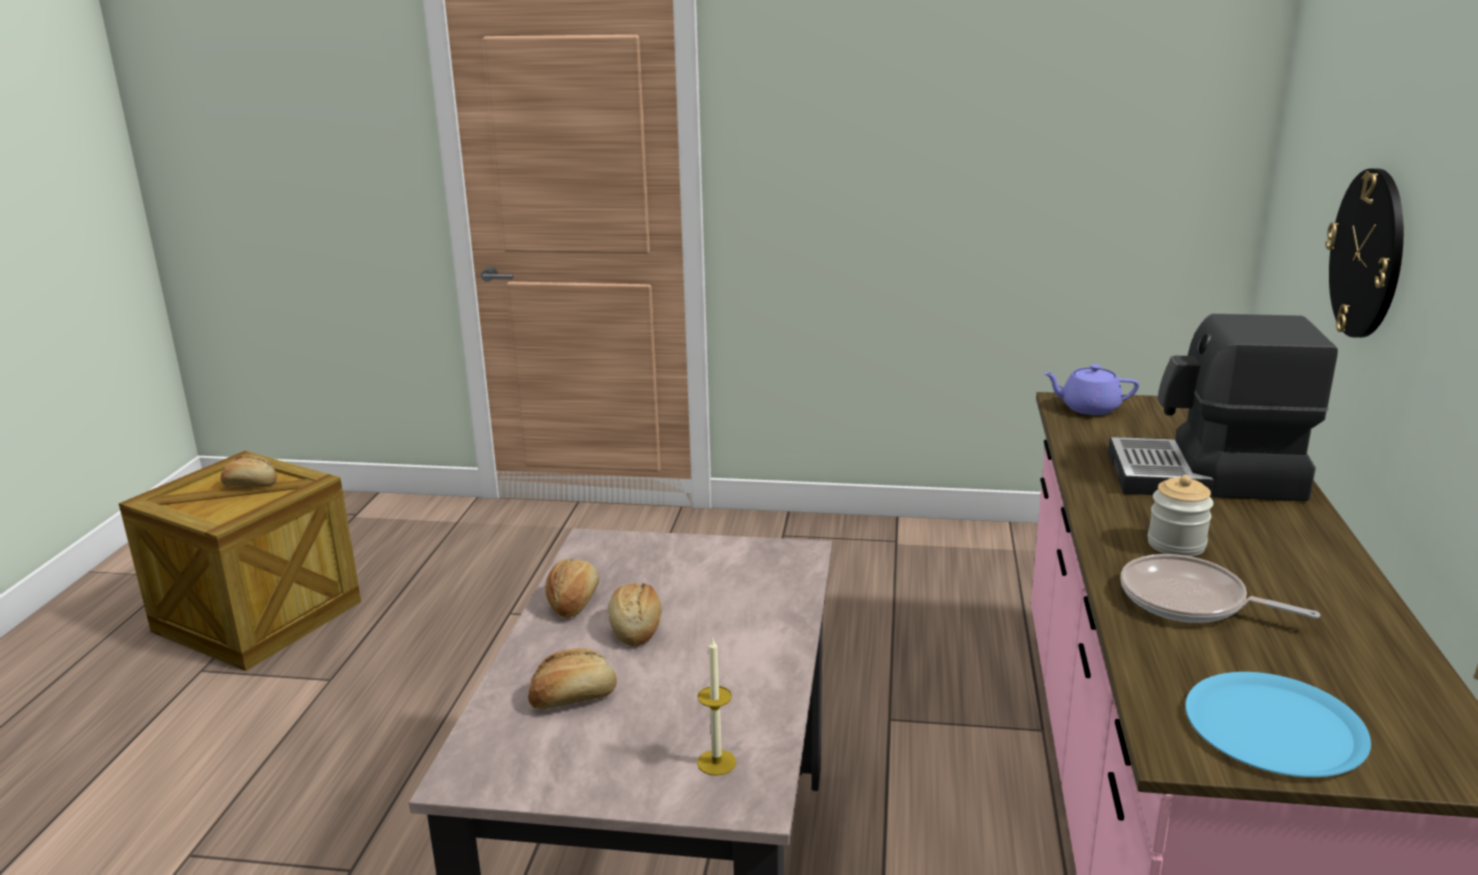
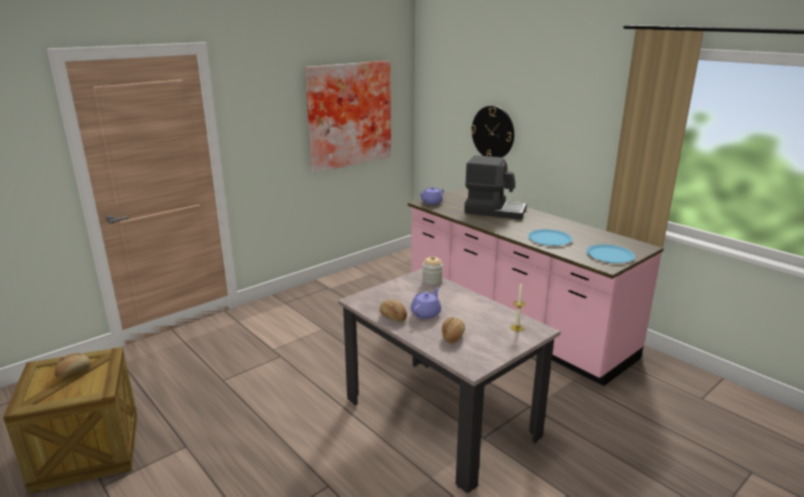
camera: 50 degrees left, 0 degrees up
(636, 627) = (426, 313): bread -> purple teapot
(1038, 152) = (348, 115): none -> picture
(1176, 545) = (522, 228): jar -> jar (432, 281)
(1190, 601) = (549, 239): frying pan -> blue plate
(1207, 477) = (494, 210): coffee machine -> coffee machine turned 120 degrees counterclockwise

